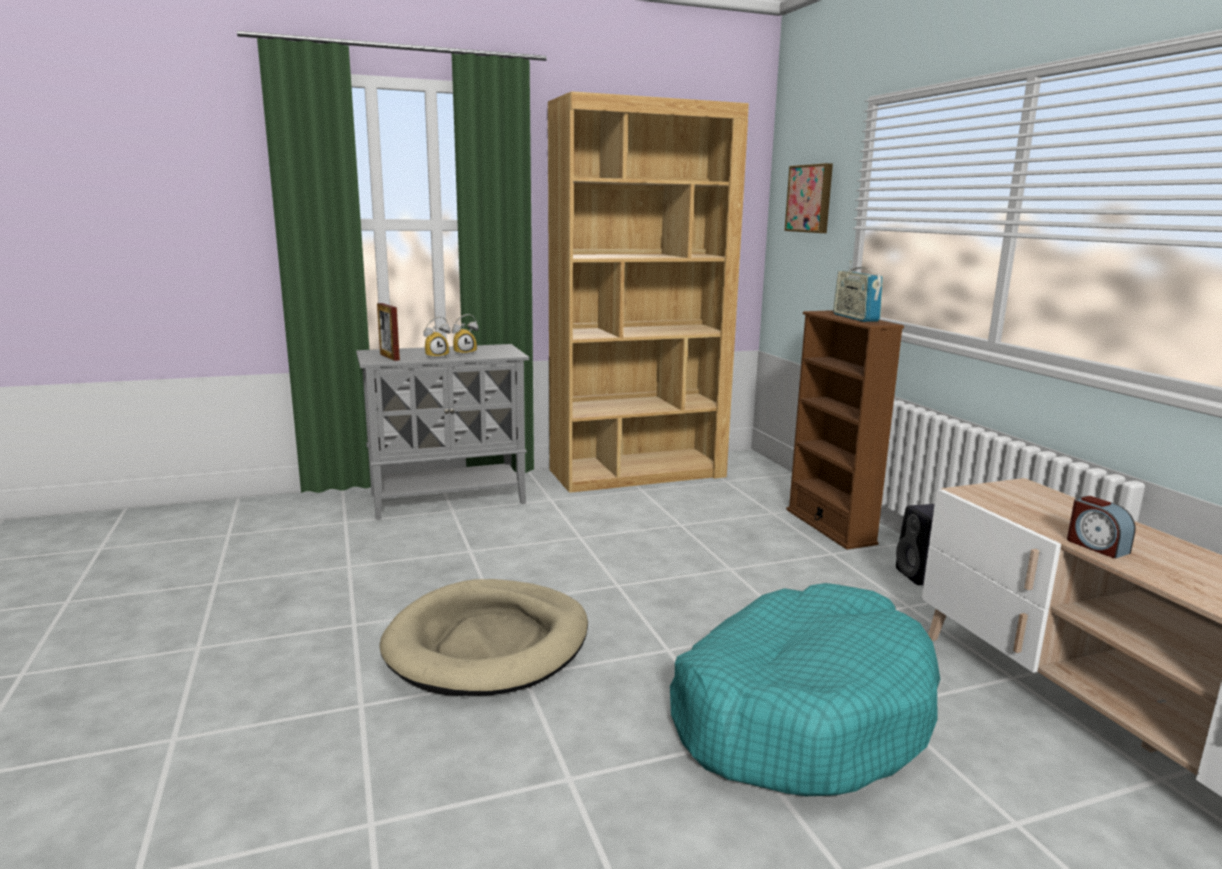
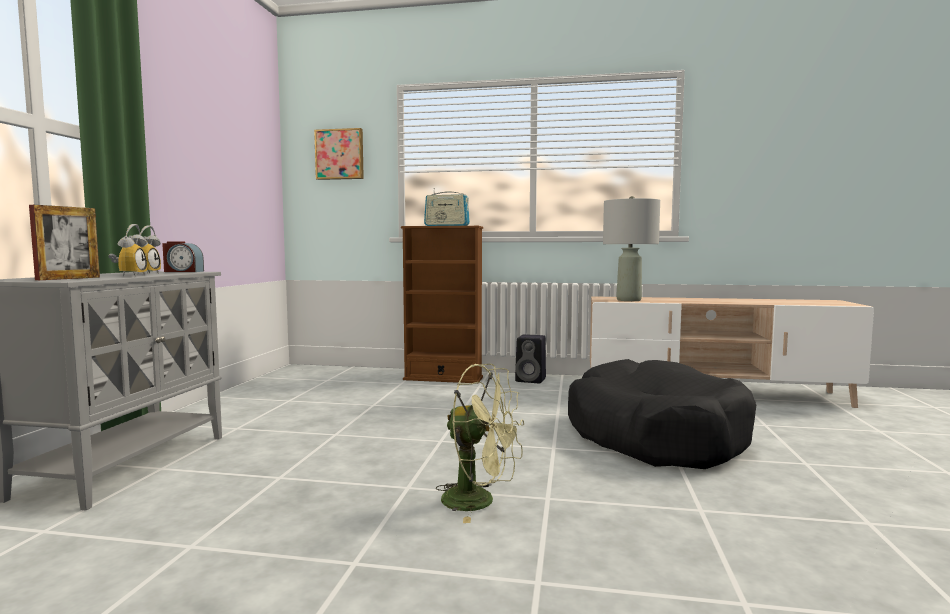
camera: 60 degrees left, 10 degrees down
(389, 357) = (68, 278): picture frame -> picture frame turned 60 degrees counterclockwise
(489, 643) = (480, 502): beige dog bed -> green fan
(638, 473) = (254, 394): brown bookcase -> none
(800, 713) = (654, 436): turquoise dog bed -> black dog bed
(1018, 505) = (629, 300): none -> grey table lamp
(1096, 546) = (687, 301): alarm clock -> alarm clock (183, 271)

